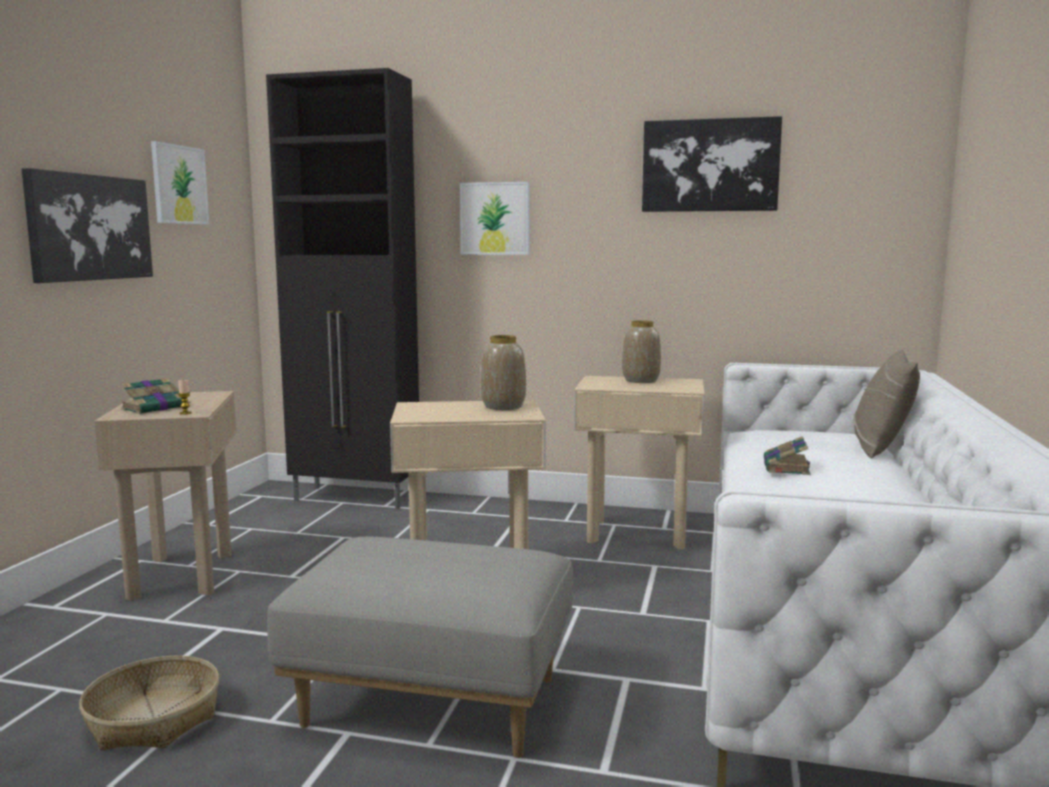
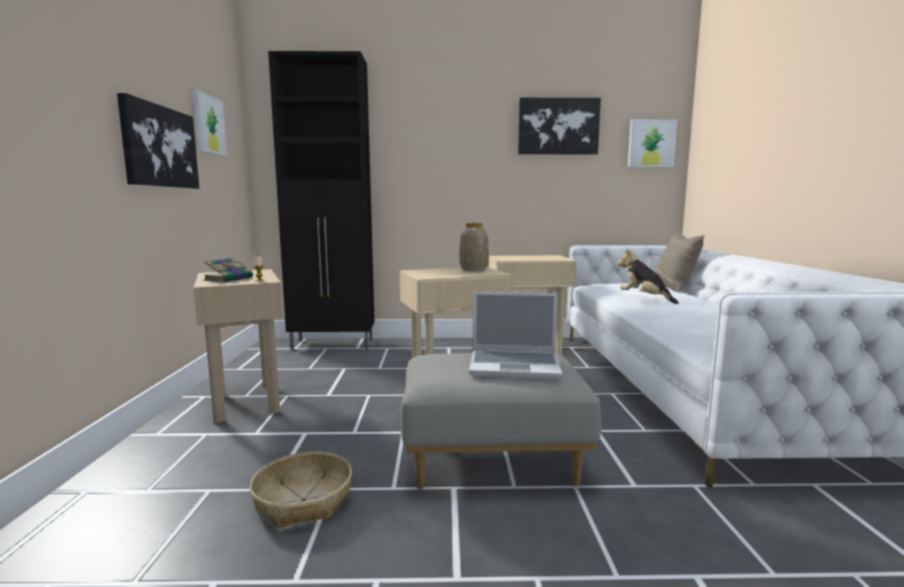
camera: 15 degrees left, 0 degrees up
(453, 569) = (515, 366): none -> laptop
(495, 218) = (423, 157): picture -> picture (651, 143)
(641, 380) = (528, 256): vase -> none
(786, 467) = (644, 298): book -> plush toy

